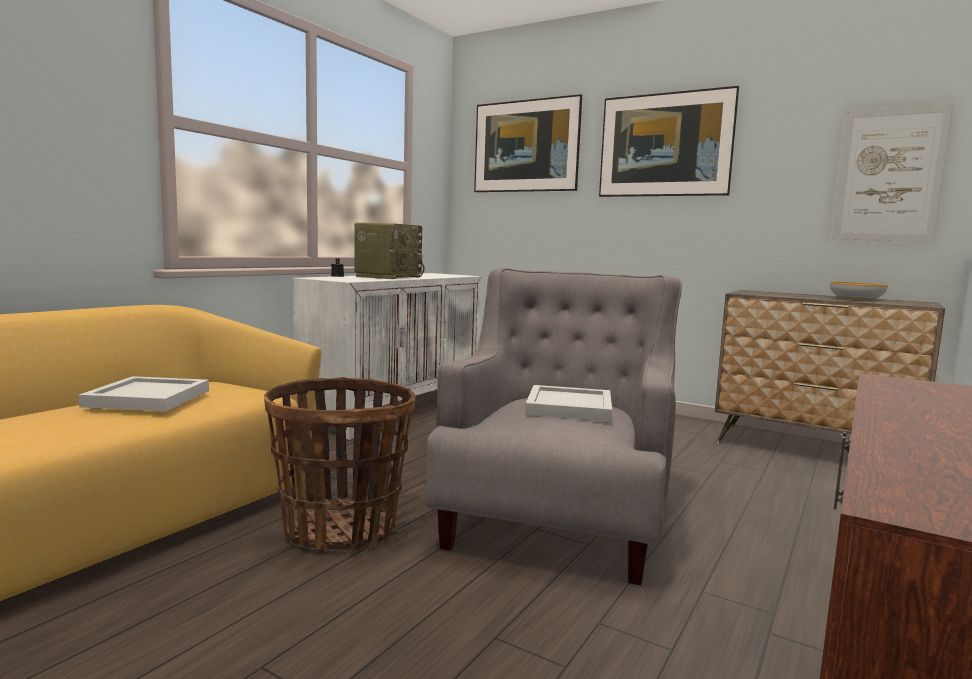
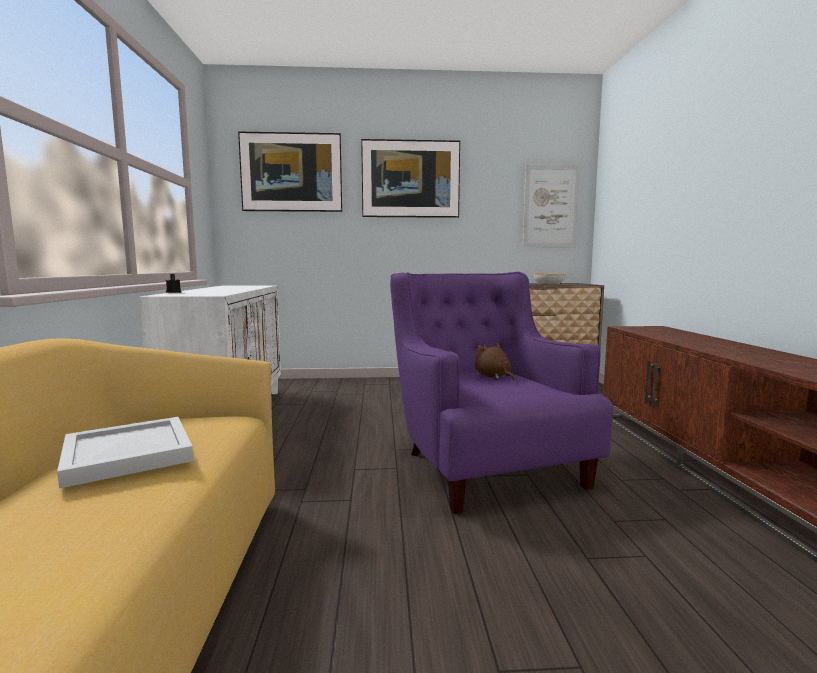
camera: 35 degrees left, 0 degrees up
(341, 529) = (358, 530): basket -> none
(388, 277) = (219, 290): radio -> none
(557, 518) = (484, 464): grey armchair -> purple armchair
(568, 407) = (493, 377): white tray -> brown plush toy

